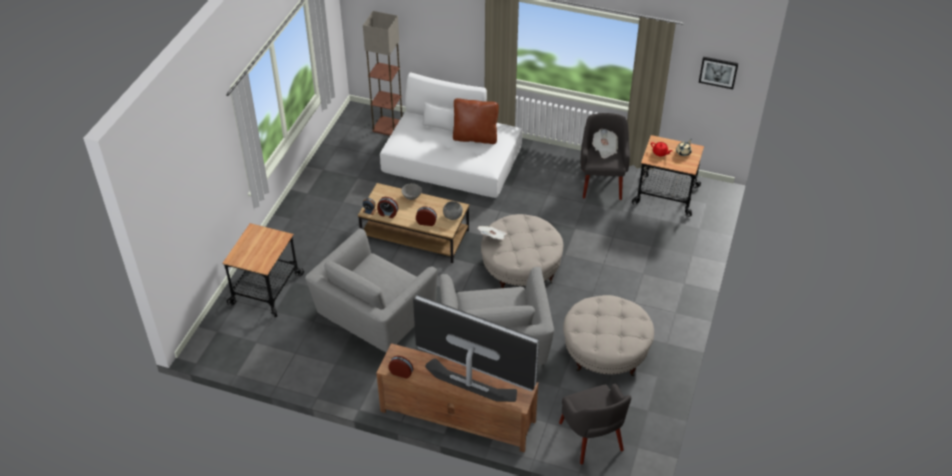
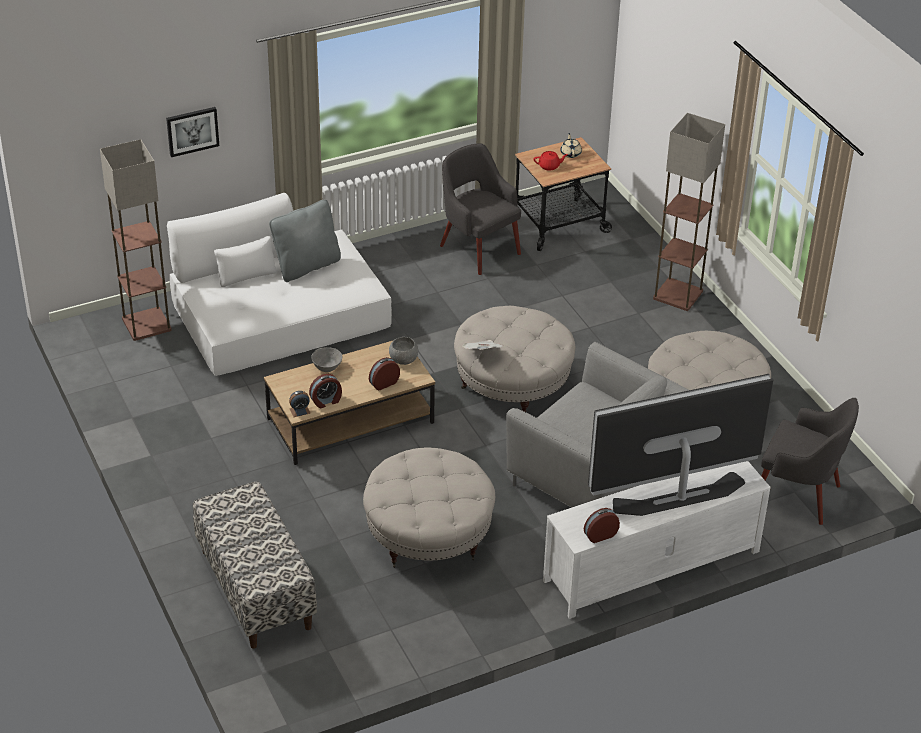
camera: 45 degrees left, 5 degrees down
(265, 289) = (255, 589): cart -> bench
(374, 318) = (428, 533): grey armchair -> beige ottoman
(457, 416) = (651, 566): brown tv stand -> white tv stand
(475, 137) = (306, 266): brown pillow -> grey pillow
(604, 149) = (475, 198): newspaper -> none
(681, 278) = (678, 295): none -> floor lamp
(718, 72) = (575, 31): picture -> picture (192, 131)

